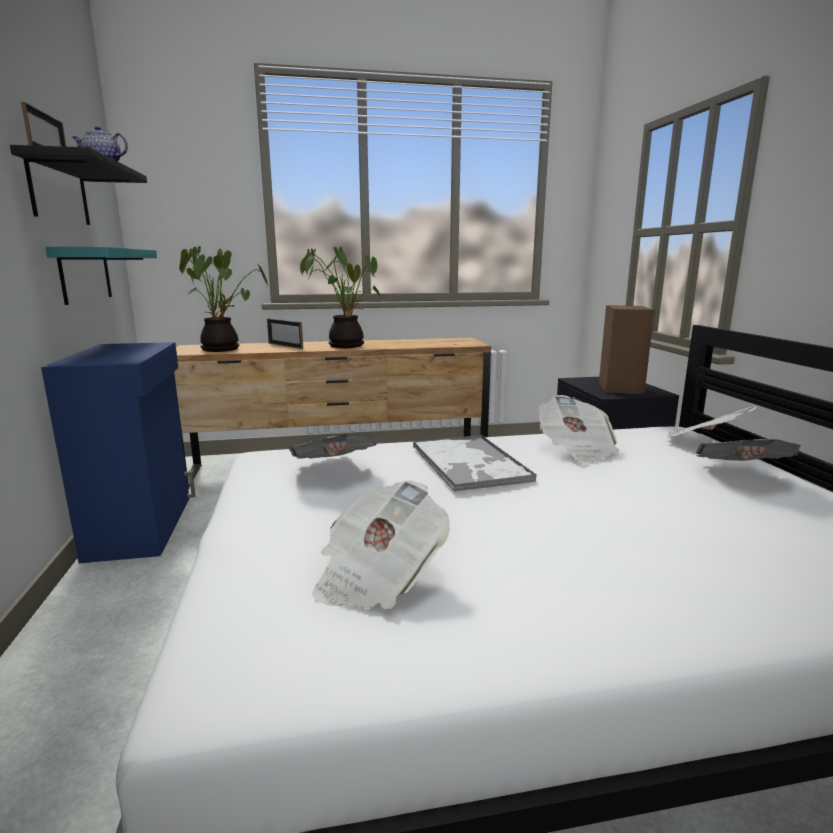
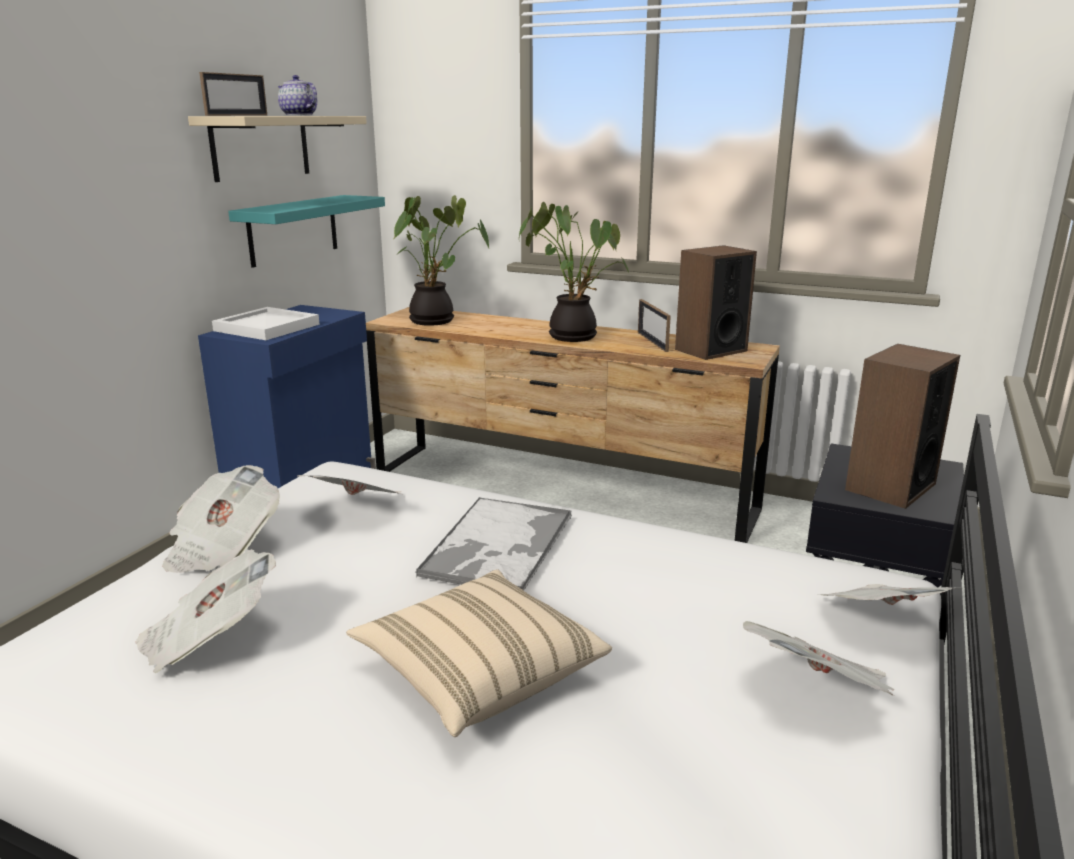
camera: 35 degrees right, 5 degrees up
(59, 191) = (261, 147): black shelf -> beige shelf
(104, 356) = (265, 327): none -> white tray
(285, 346) = (506, 325): picture frame -> picture frame (652, 341)
(443, 342) = (710, 350): none -> speaker
(576, 450) = (663, 569): newspaper -> newspaper (222, 548)
(594, 523) = (479, 674): none -> beige pillow

